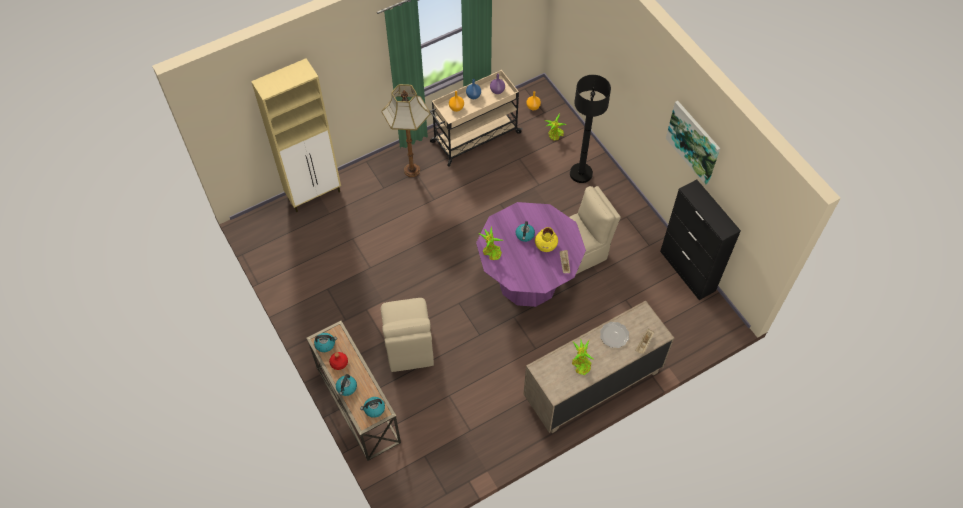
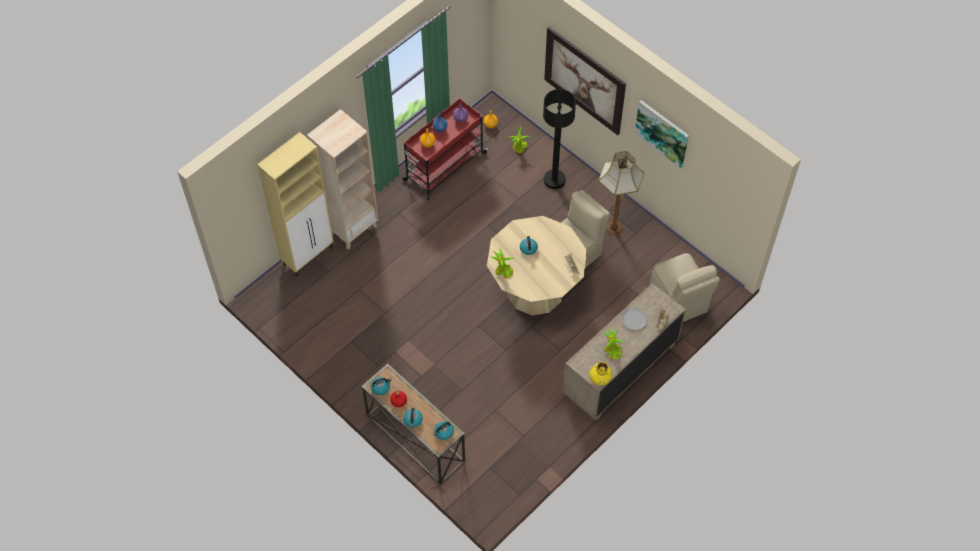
camera: 15 degrees left, 0 degrees up
(365, 176) = (351, 227): none -> beige bookcase
(408, 346) = (444, 375): beige chair -> beige chair (678, 300)
(411, 170) = (393, 212): floor lamp -> floor lamp (613, 228)
(474, 138) = (444, 167): beige cart -> red cart
(528, 280) = (535, 290): purple dining table -> beige dining table
(545, 245) = (550, 254): yellow vase -> yellow vase (599, 378)
(626, 72) = (584, 80): none -> picture
(687, 271) = (676, 249): black cabinet -> none

